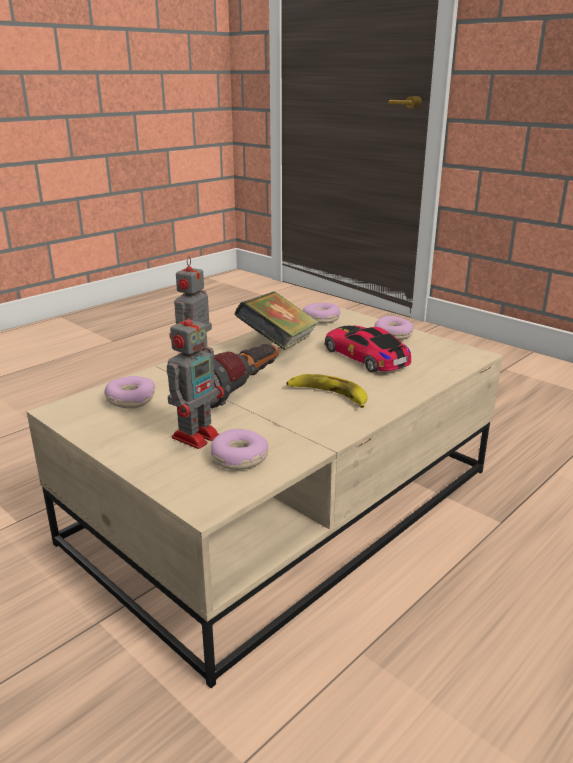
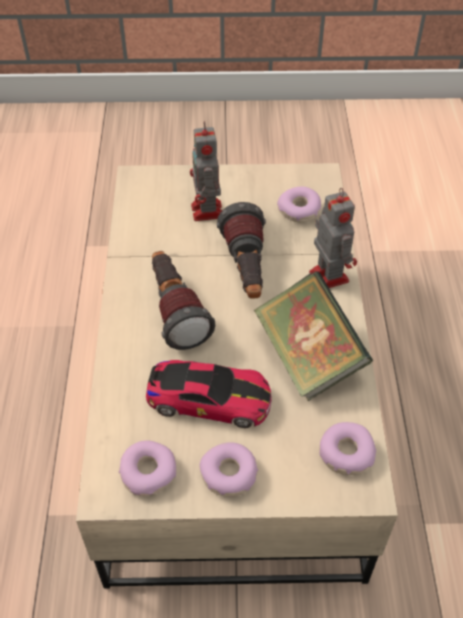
camera: 135 degrees right, 25 degrees up
(239, 458) = (158, 213): donut -> donut (148, 472)
(328, 395) = (175, 310): banana -> flashlight

